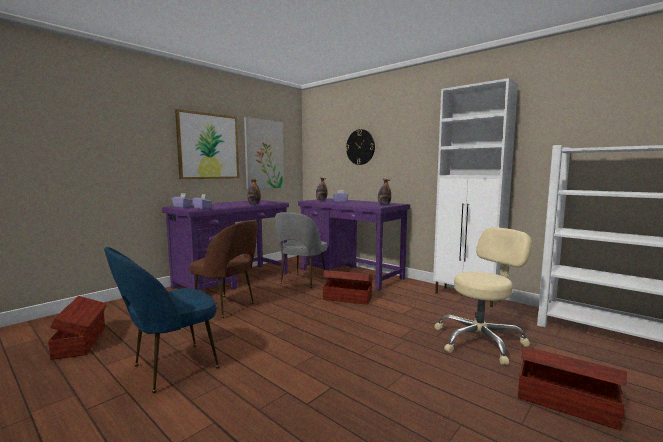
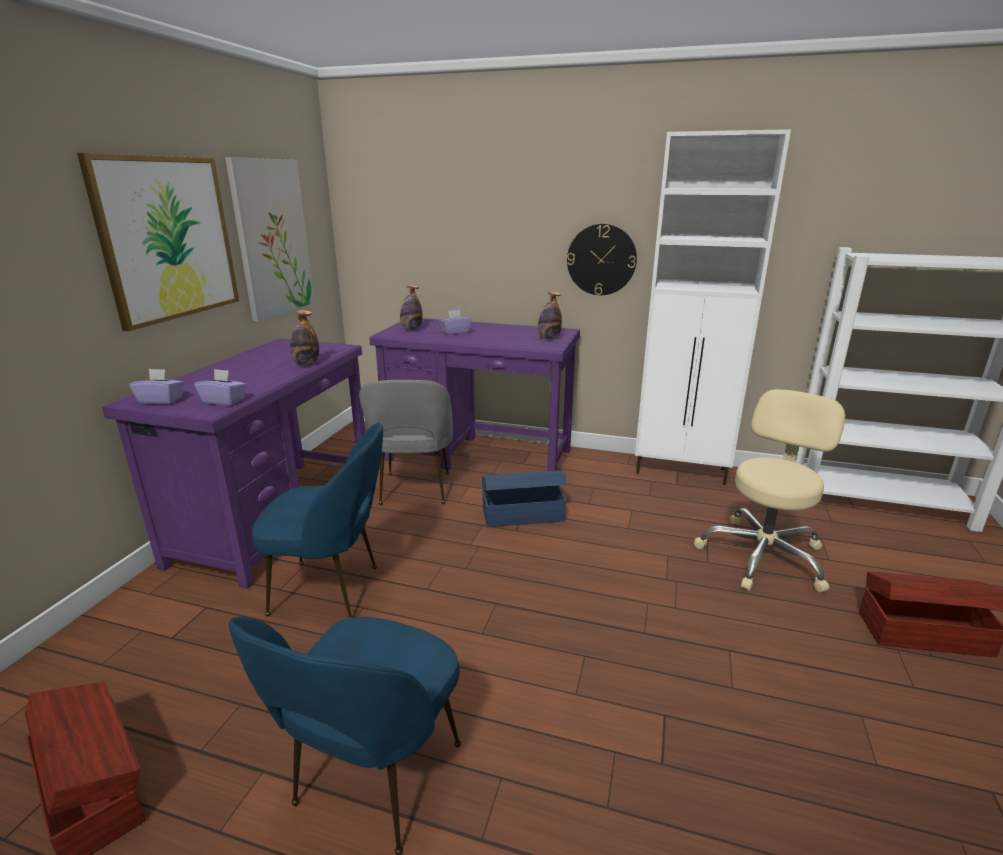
camera: 25 degrees left, 15 degrees up
(227, 307) = (334, 591): brown chair -> blue chair
(347, 298) = (522, 514): brown storage box -> blue storage box
(360, 147) = (474, 220): wall clock -> wall clock (601, 260)

